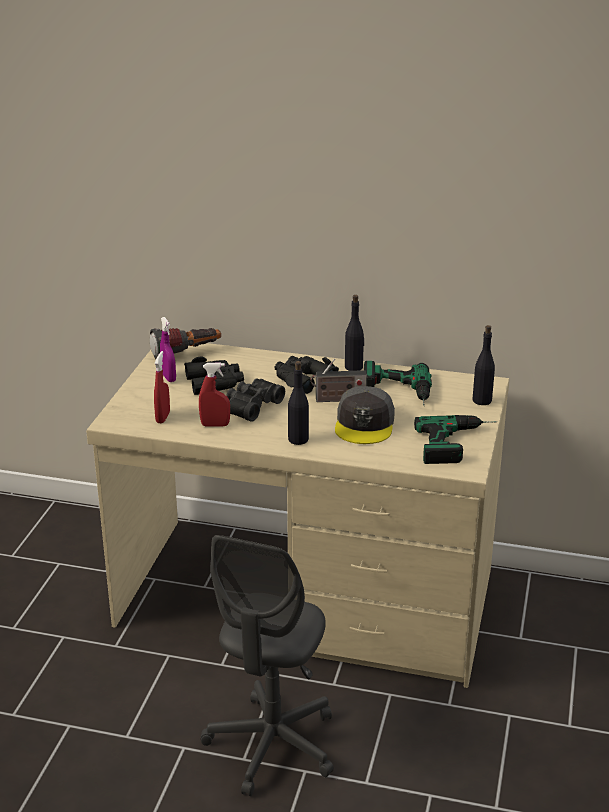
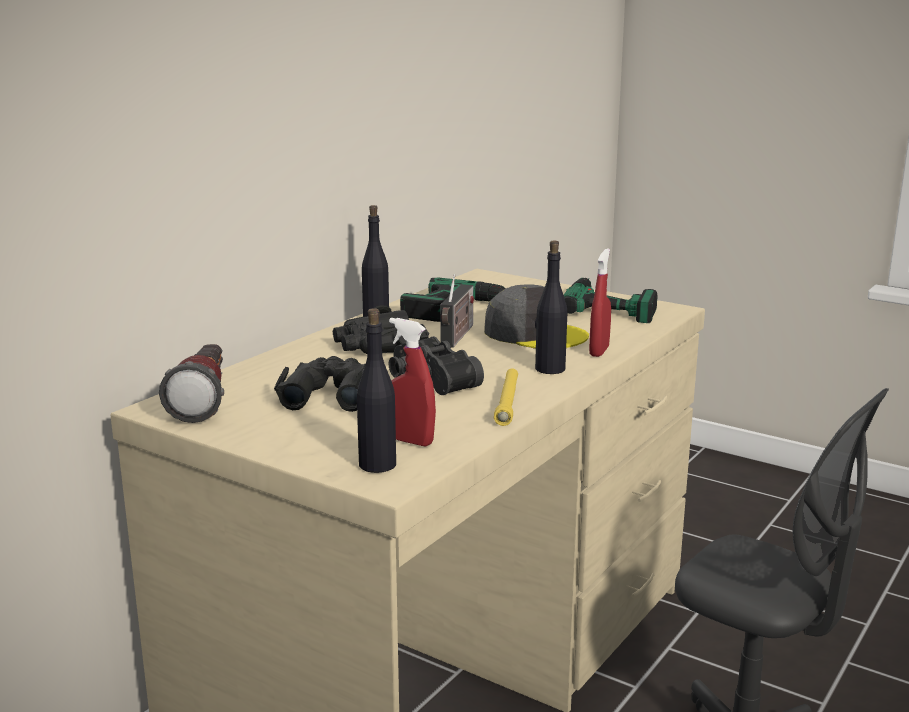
camera: 70 degrees left, 10 degrees down
(169, 378) = (273, 422): purple spray bottle -> none
(215, 425) = (467, 409): red spray bottle -> red spray bottle (599, 351)
(232, 435) = (507, 402): none -> yellow flashlight
(482, 400) = (519, 283): black bottle -> black bottle (377, 464)

